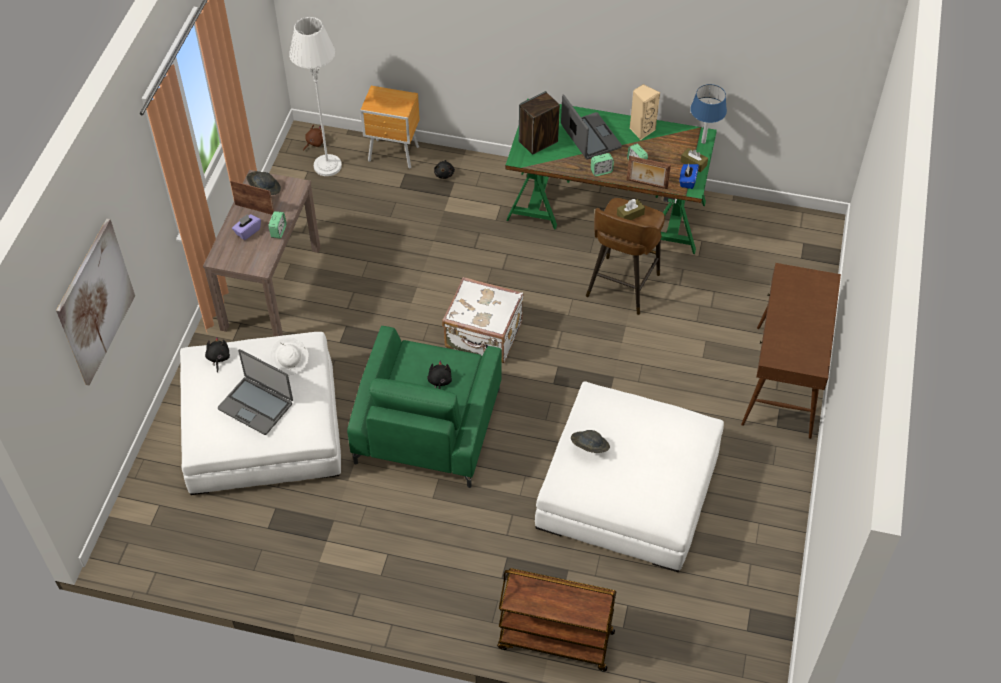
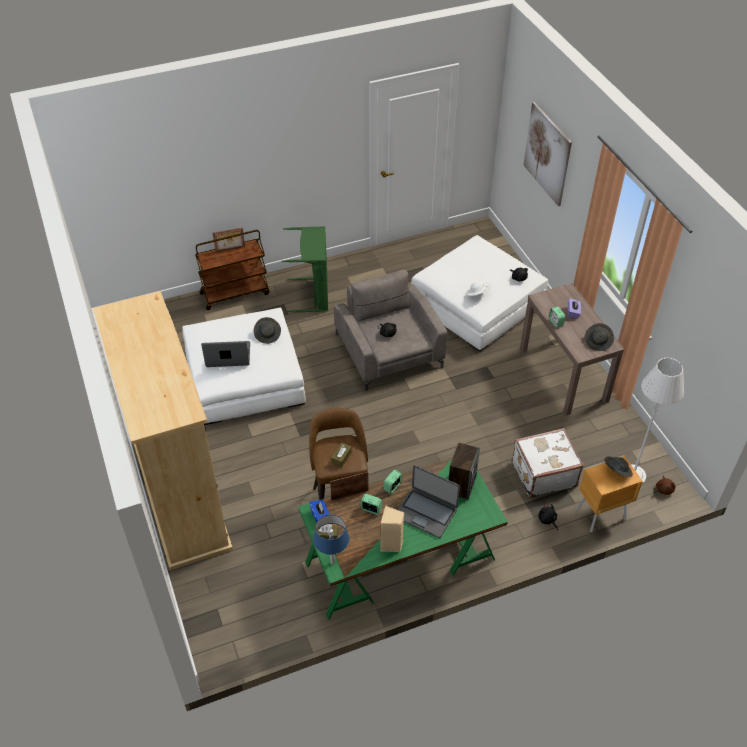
camera: 145 degrees right, 5 degrees down
(255, 209) = (587, 327): picture frame -> picture frame (230, 249)
(256, 405) = (470, 266): laptop -> laptop (228, 356)
(383, 102) = (616, 471): none -> grey hat
(428, 425) = (389, 351): green armchair -> grey armchair
(449, 569) = (314, 295): none -> green laundry basket
(483, 336) = (404, 417): white suitcase -> white suitcase (543, 473)
(783, 382) = (180, 494): brown console table -> beige wardrobe

